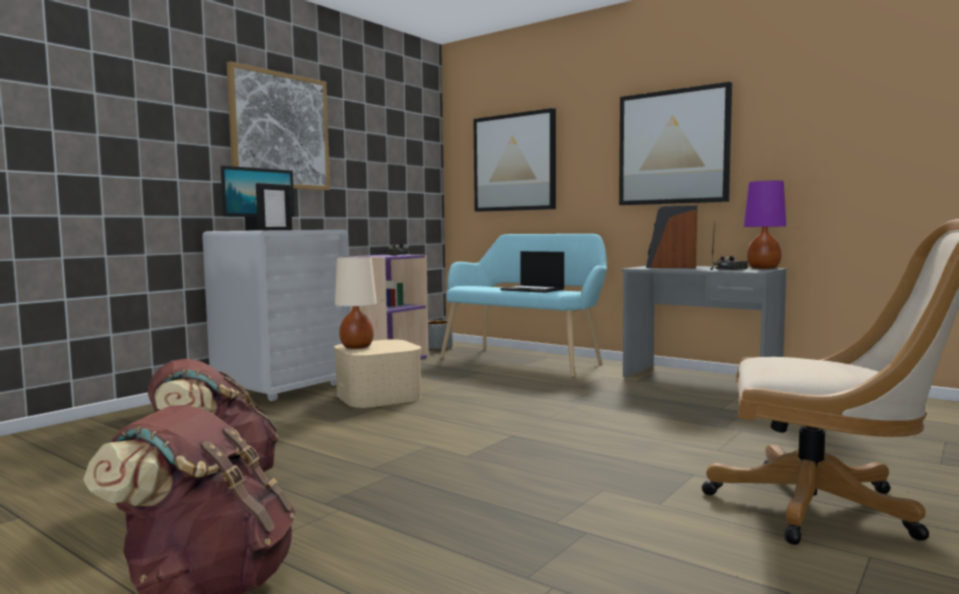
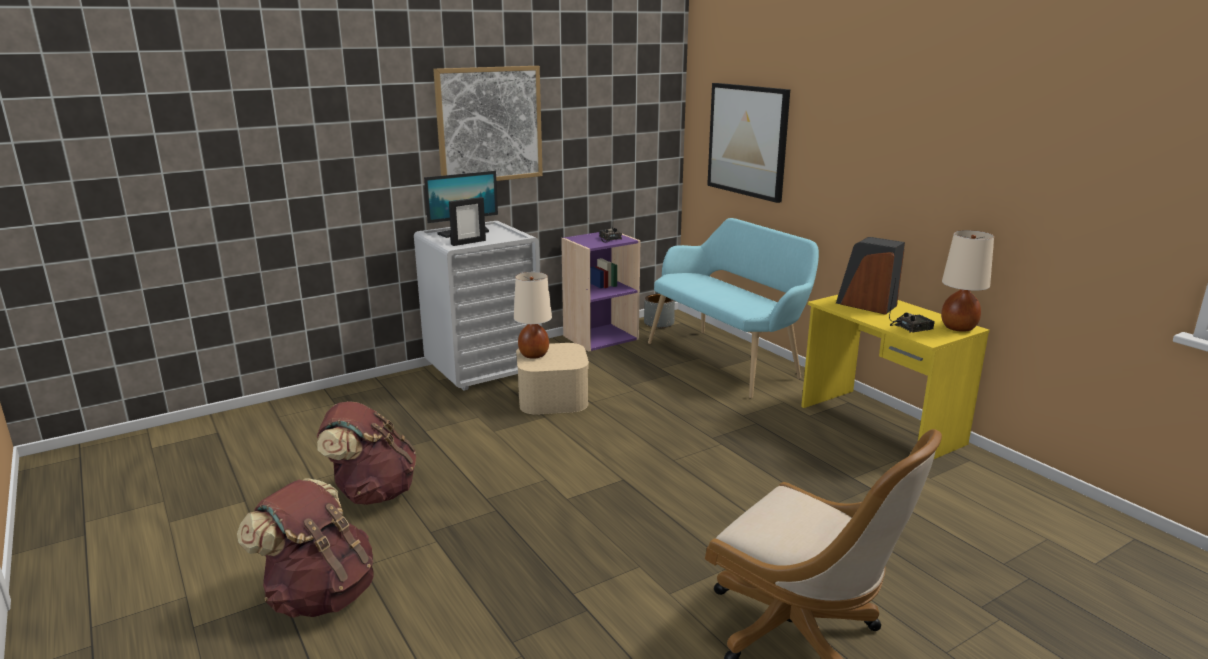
camera: 20 degrees right, 15 degrees up
(533, 290) = (731, 299): laptop -> none
(673, 147) = (898, 164): picture -> none
(701, 379) = (880, 425): grey desk -> yellow desk
(763, 268) = (958, 328): purple table lamp -> beige table lamp

